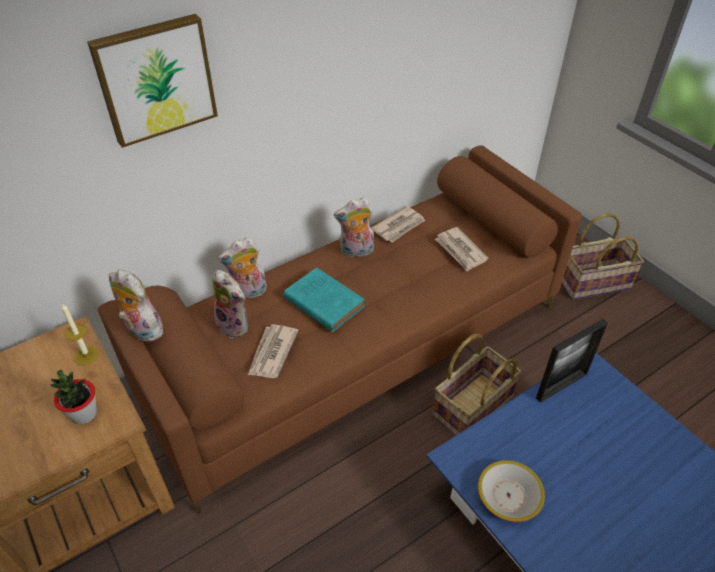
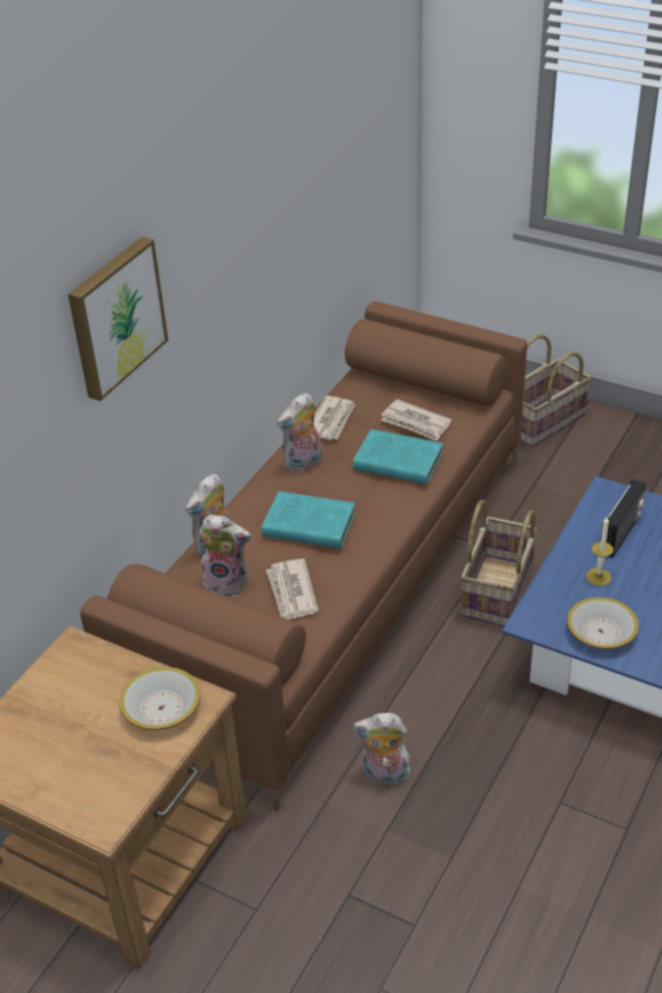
camera: 25 degrees left, 5 degrees down
(84, 414) = (161, 708): potted plant -> bowl
(86, 355) = (110, 659): candle -> candle (598, 577)
(142, 330) = (156, 610): plush toy -> plush toy (384, 775)
(424, 276) = (396, 461): none -> turquoise book
(561, 386) = (589, 520): picture frame -> none
(583, 410) = (621, 534): none -> radio

